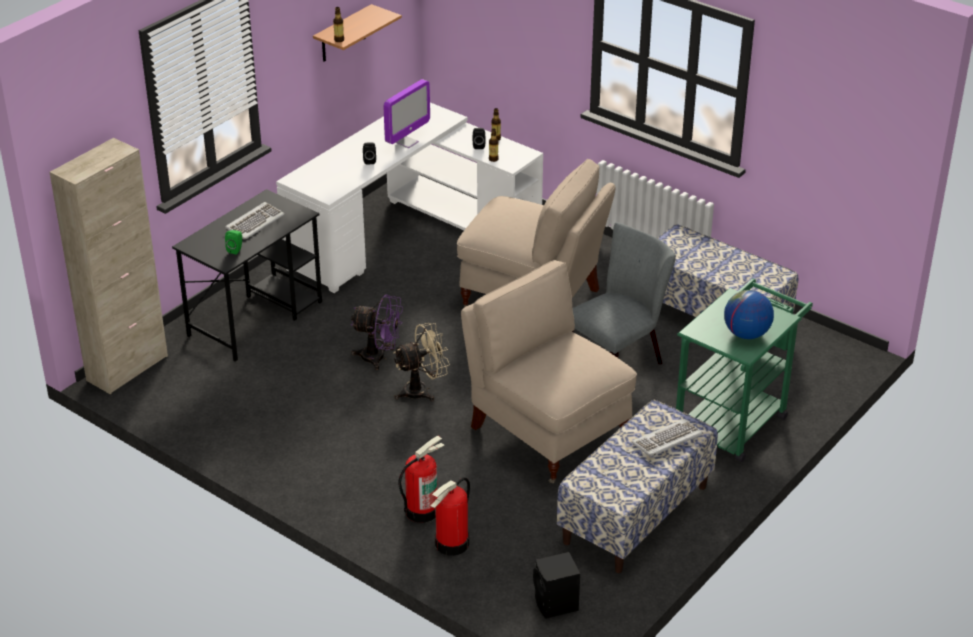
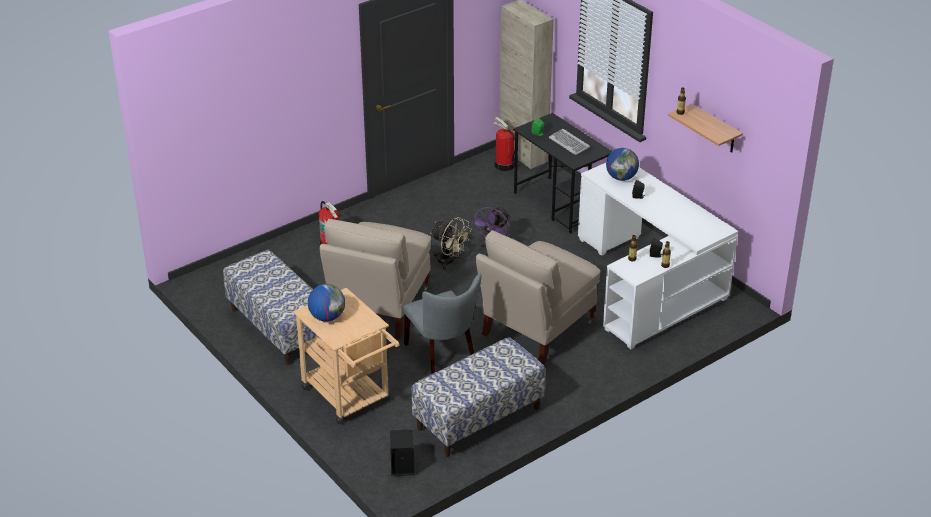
camera: 105 degrees right, 0 degrees up
(330, 175) = (621, 177): none -> globe
(406, 142) = (661, 216): monitor -> none
(422, 390) = (449, 262): beige fan -> beige fan turned 45 degrees counterclockwise
(452, 543) = (295, 252): fire extinguisher -> fire extinguisher (504, 165)
(547, 432) = (379, 307): beige chair -> beige chair turned 135 degrees clockwise
(556, 605) = (221, 281): black speaker -> black speaker (401, 466)
(667, 440) = (281, 299): keyboard -> none
(735, 419) = (350, 398): green cart -> beige cart

